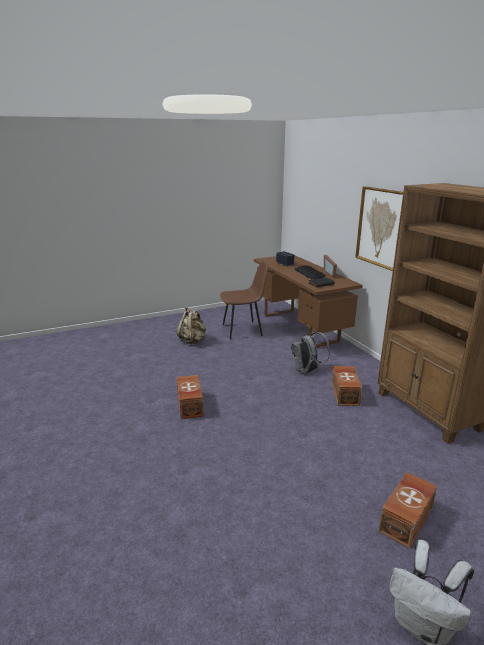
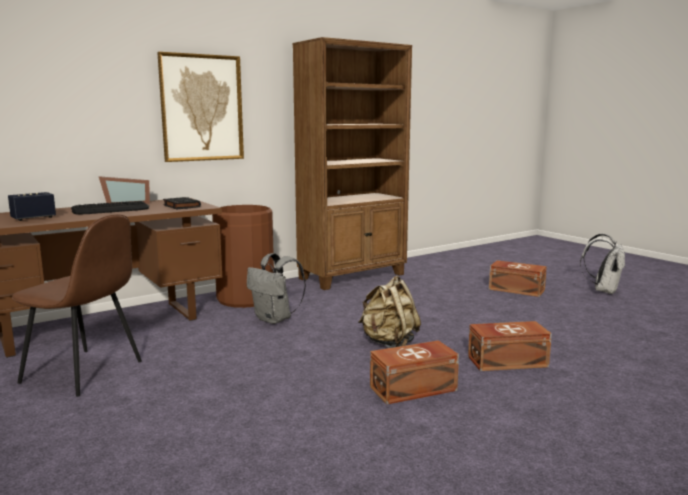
camera: 100 degrees left, 10 degrees down
(193, 341) = (126, 424): beige backpack -> beige backpack (389, 343)
(243, 330) = (84, 372): brown chair -> brown chair turned 135 degrees clockwise
(345, 393) = (331, 302): brown storage box -> brown storage box (506, 361)
(350, 363) = (246, 299): none -> brown trash can

